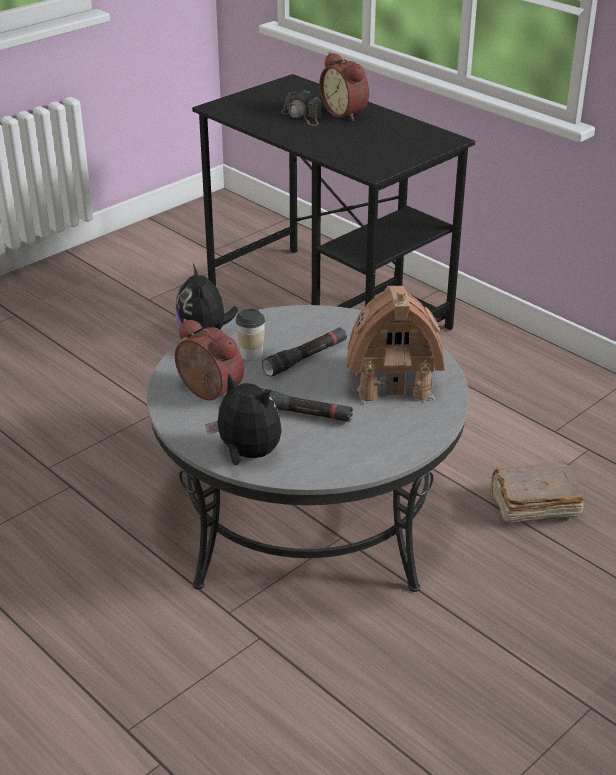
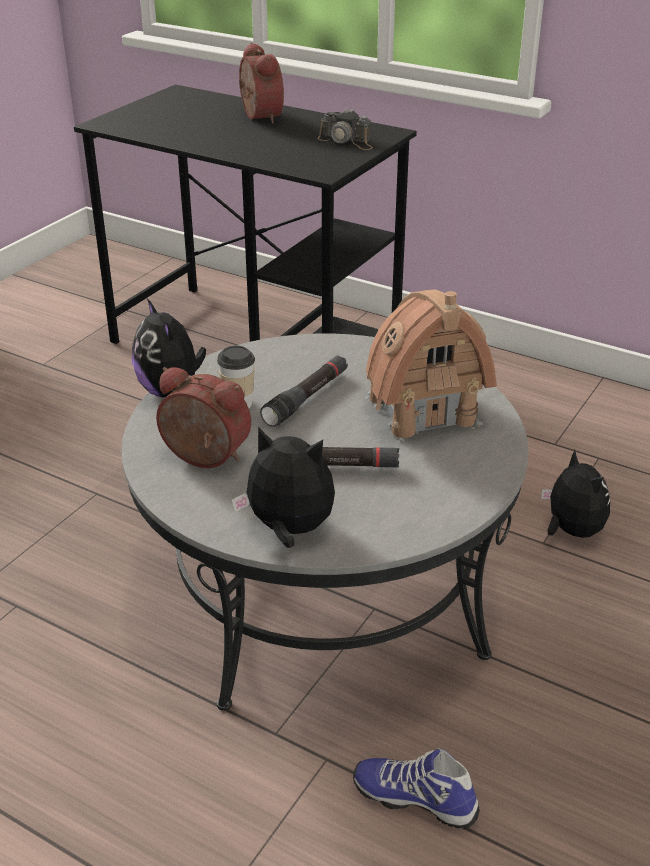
camera: 15 degrees left, 0 degrees up
(302, 116) = (210, 124): camera -> camera (347, 141)
(315, 677) = (416, 797): none -> shoe
(346, 113) = (258, 117): alarm clock -> alarm clock turned 150 degrees counterclockwise
(533, 505) = (571, 531): brown book -> plush toy

